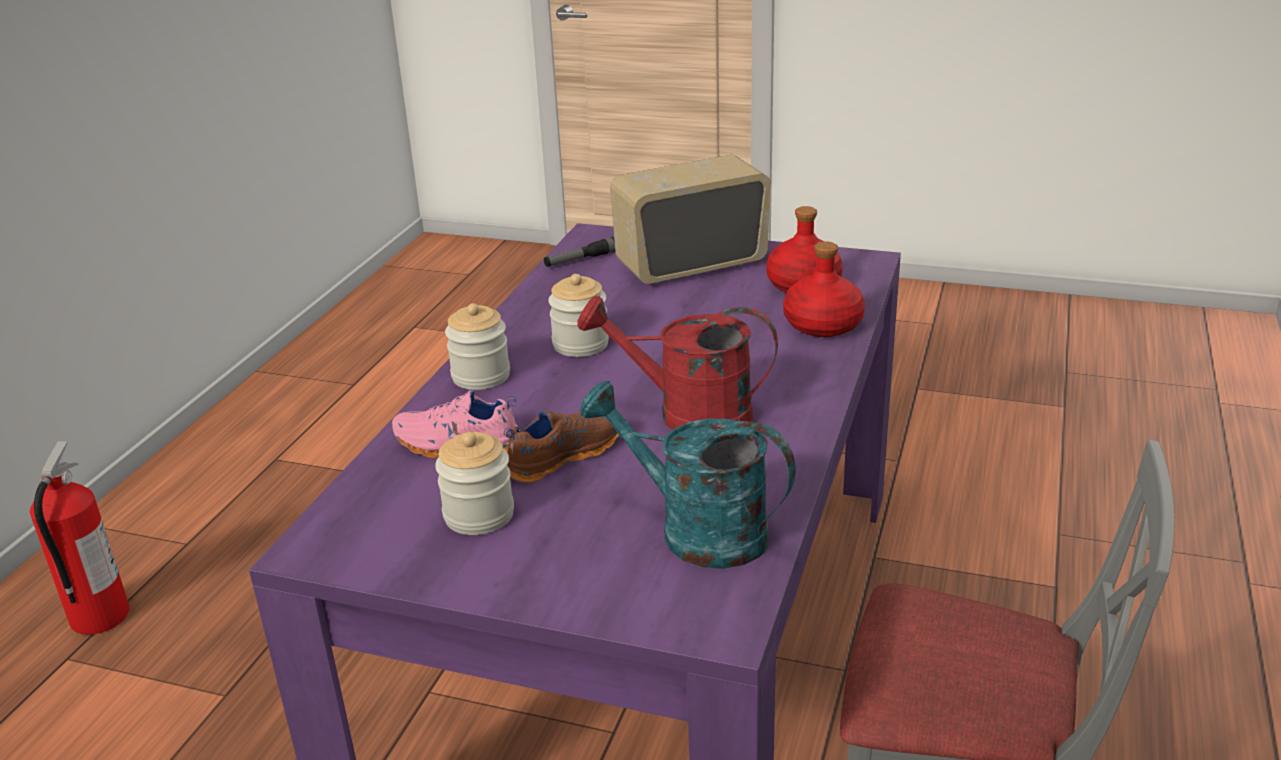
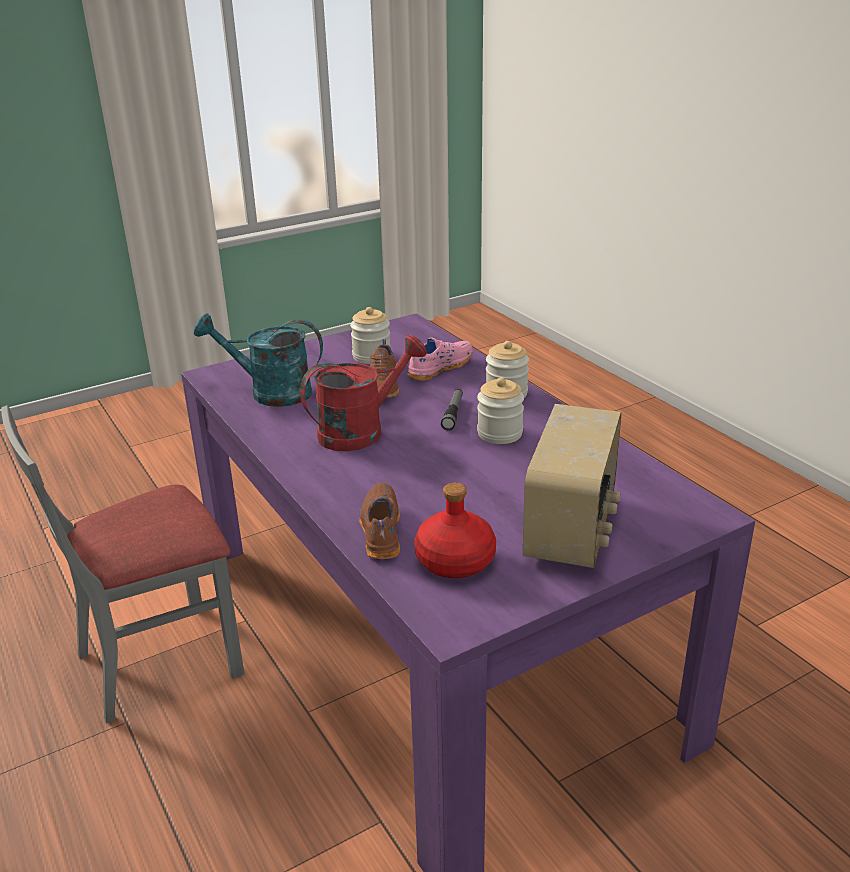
camera: 130 degrees right, 0 degrees up
(98, 617) = (691, 474): fire extinguisher -> none
(580, 260) = (653, 487): flashlight -> flashlight (453, 414)
(695, 530) = (270, 392): turquoise watering can -> turquoise watering can turned 150 degrees counterclockwise
(824, 325) = (379, 531): red bottle -> brown shoe

